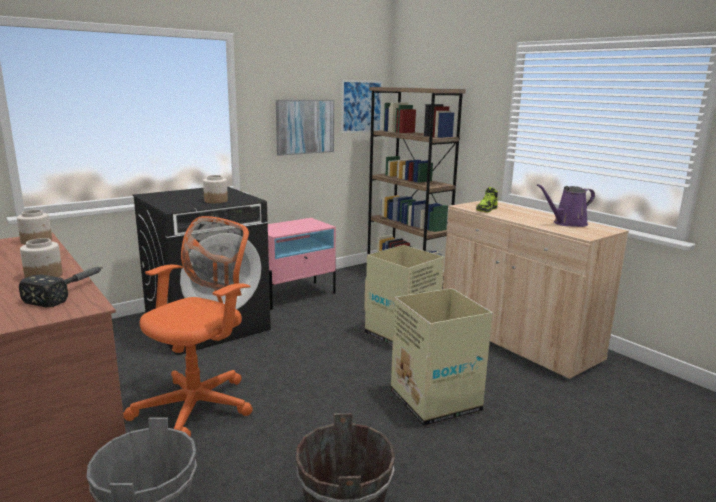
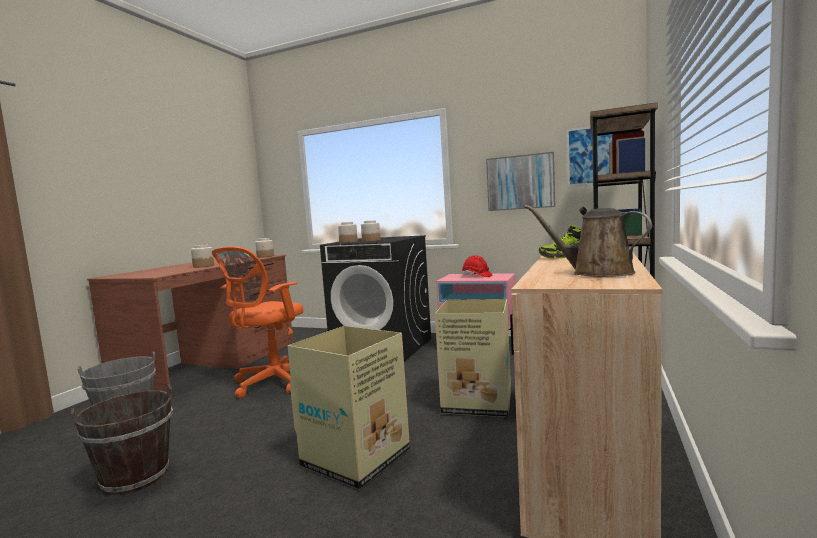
camera: 60 degrees right, 10 degrees down
(71, 290) = (181, 271): hammer -> none
(192, 205) = (348, 242): none -> jar
(199, 404) = (273, 383): orange office chair -> orange office chair turned 120 degrees clockwise
(292, 226) = (476, 276): none -> red hard hat
(567, 223) = (596, 273): purple watering can -> brown watering can

